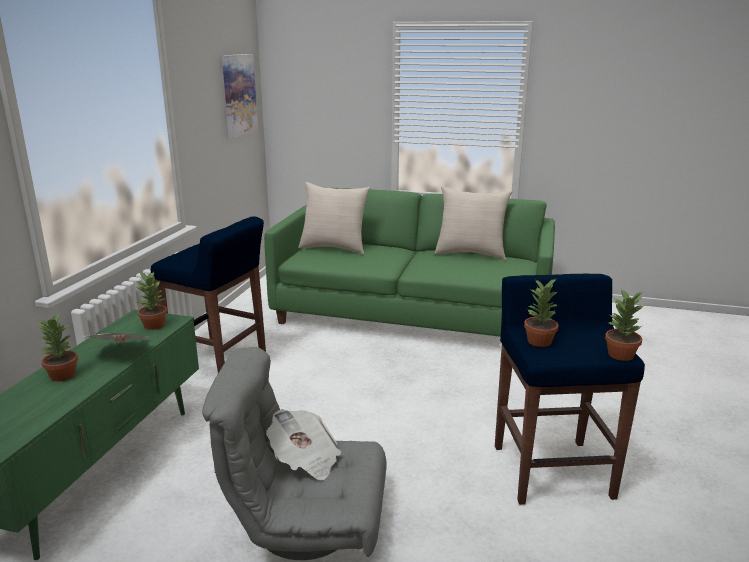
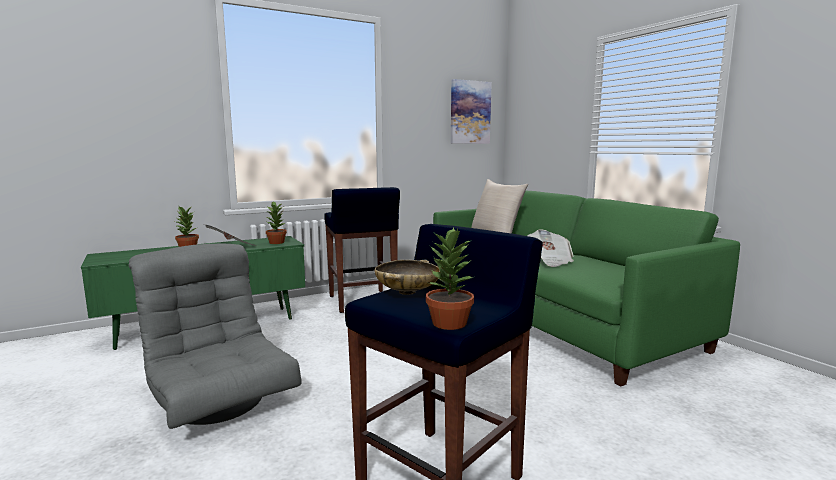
camera: 45 degrees right, 10 degrees down
(305, 460) = (233, 346): newspaper -> newspaper (549, 261)
(471, 253) = (611, 263): beige pillow -> none
(540, 341) = (407, 292): potted plant -> beige bowl

